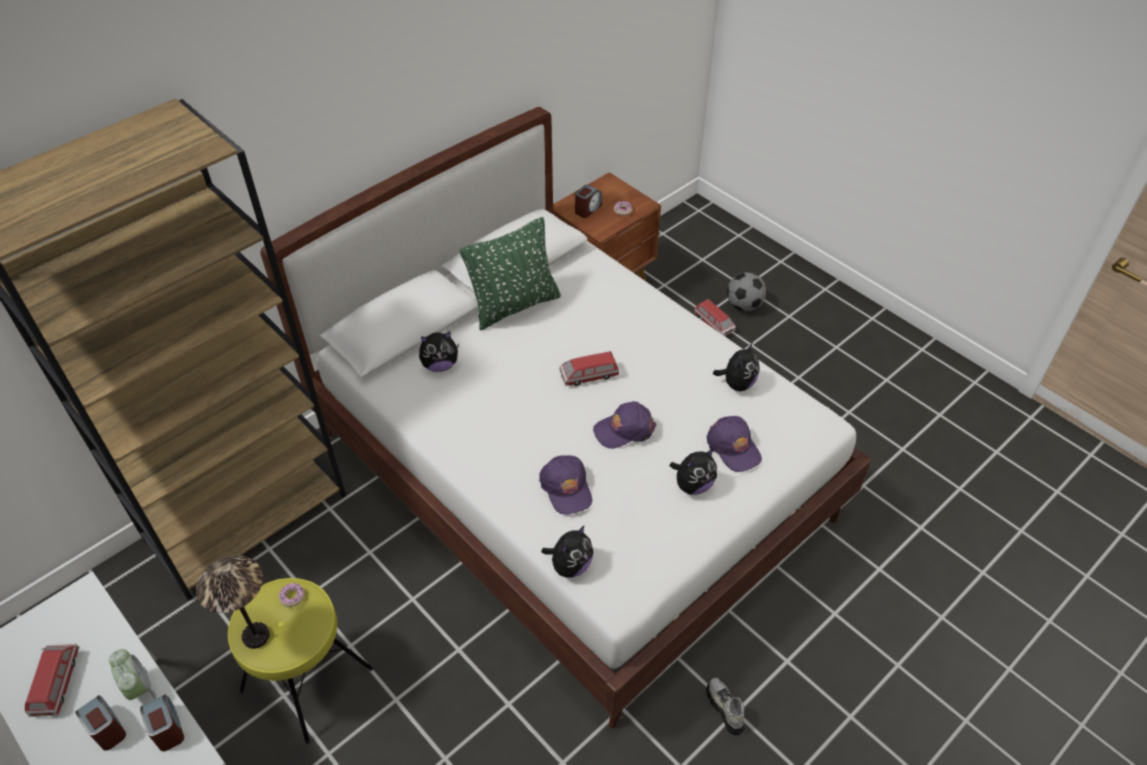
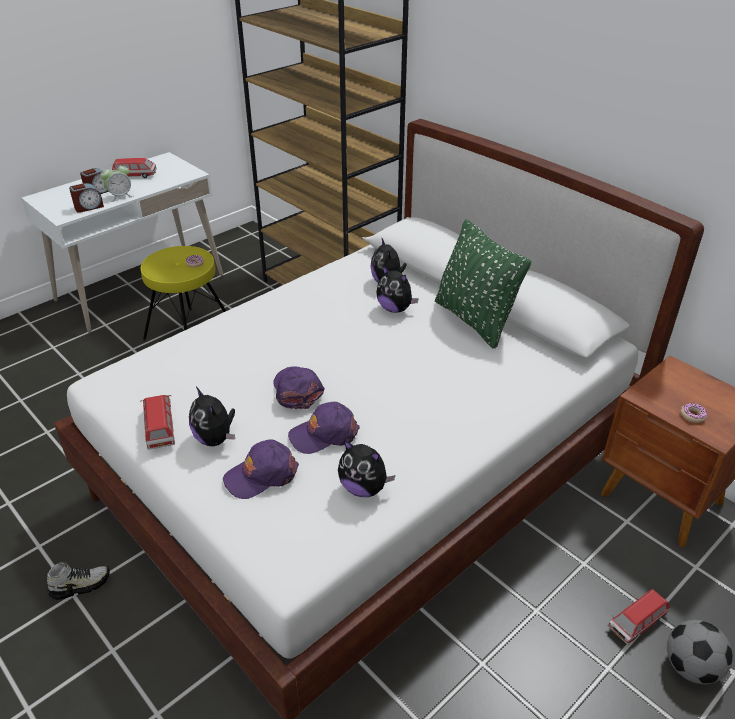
camera: 90 degrees right, 10 degrees down
(256, 637) = (168, 254): table lamp -> none
(566, 488) = (228, 351): purple cap -> purple cap (324, 434)
(570, 565) = (146, 356): plush toy -> plush toy (395, 309)
(588, 209) = (680, 385): alarm clock -> none
(589, 375) = (375, 368): toy car -> toy car (160, 428)

